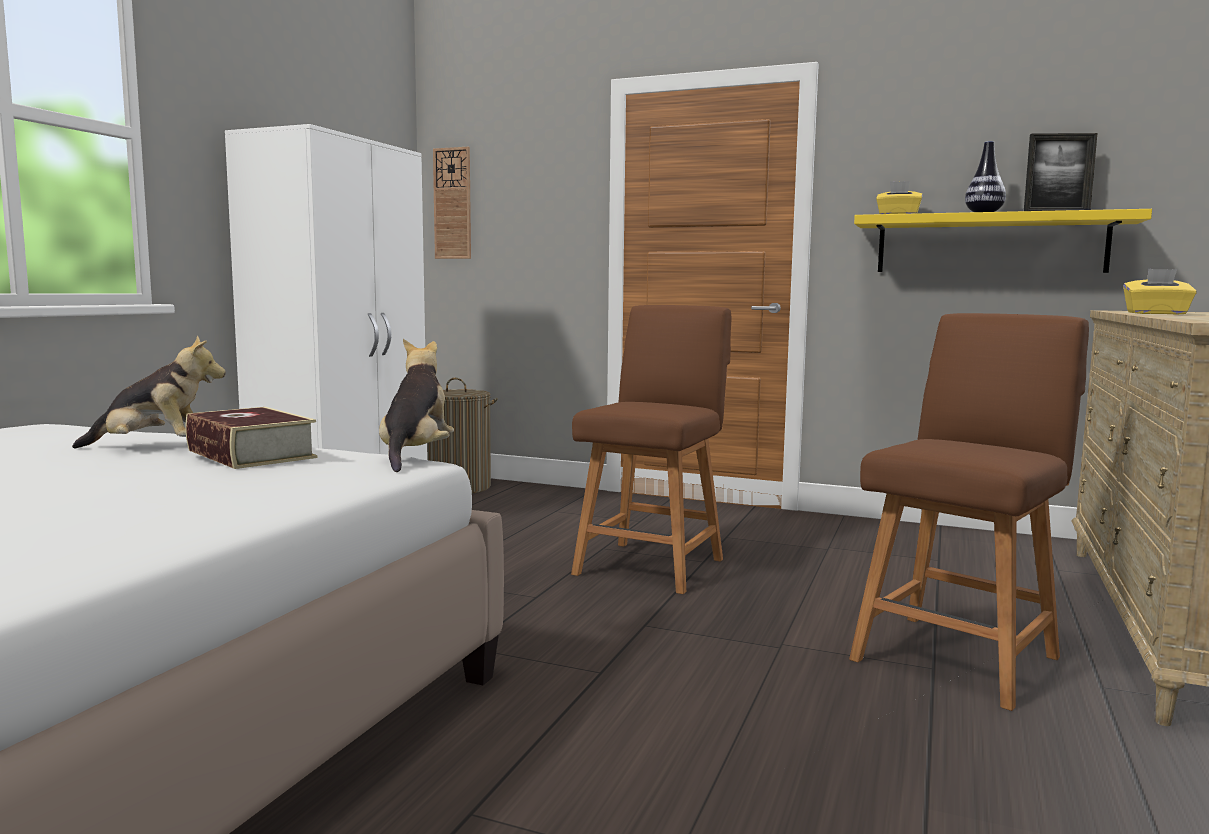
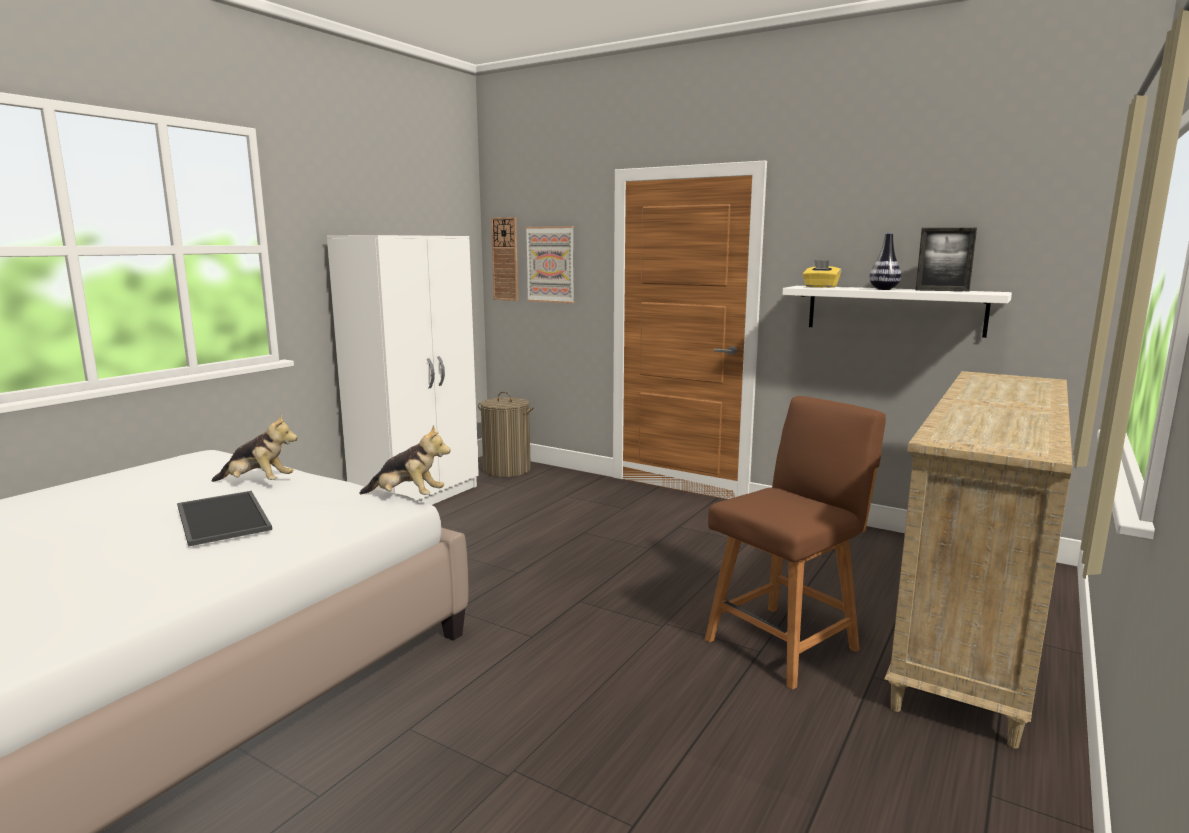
camera: 10 degrees right, 5 degrees up
(116, 478) = (220, 518): none -> tray
(251, 454) = (305, 495): book -> none
(416, 455) = (407, 497): plush toy -> plush toy turned 90 degrees clockwise
(518, 208) = (550, 264): none -> picture
(652, 565) = (611, 549): brown chair -> none
(989, 244) = (894, 310): yellow shelf -> white shelf
(1156, 313) = (975, 394): yellow tissue box -> none

